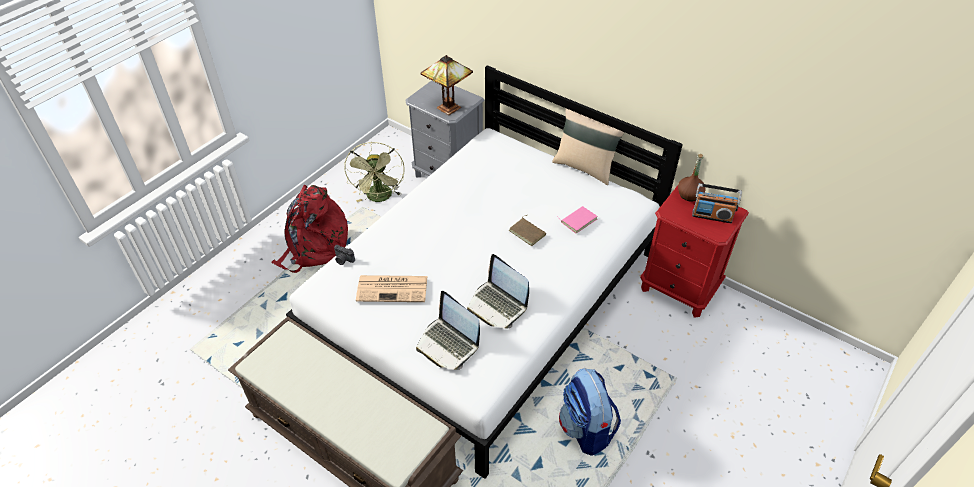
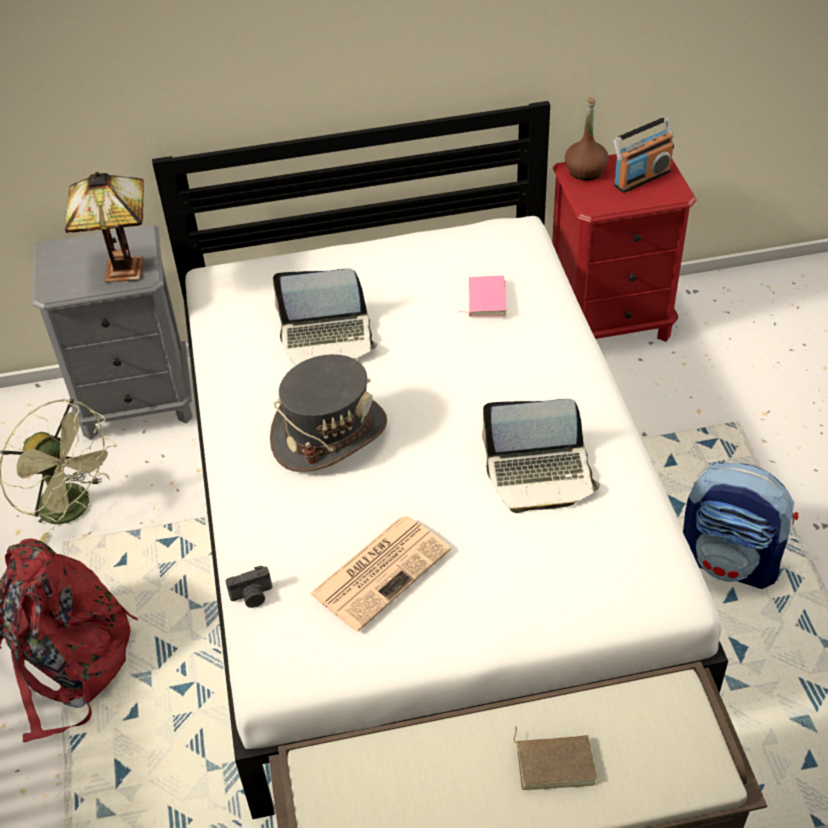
camera: 45 degrees left, 0 degrees up
(446, 225) = (329, 433): none -> grey hat
(448, 344) = (555, 572): laptop -> laptop (327, 339)
(528, 232) = (448, 359): brown book -> brown book (555, 762)
(585, 167) = (397, 231): beige pillow -> none

